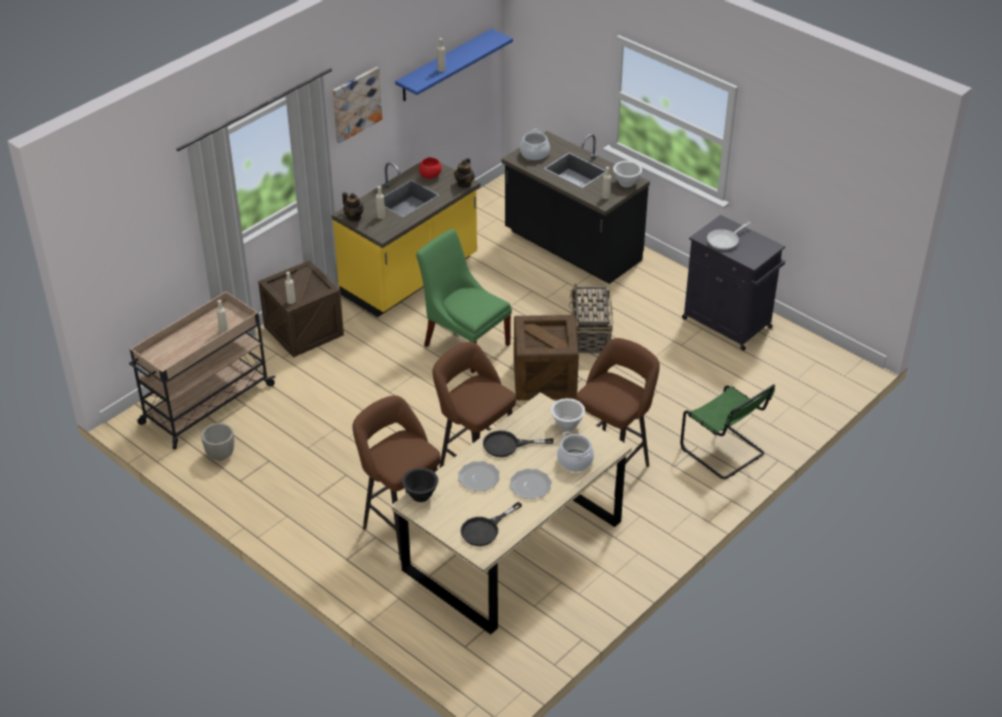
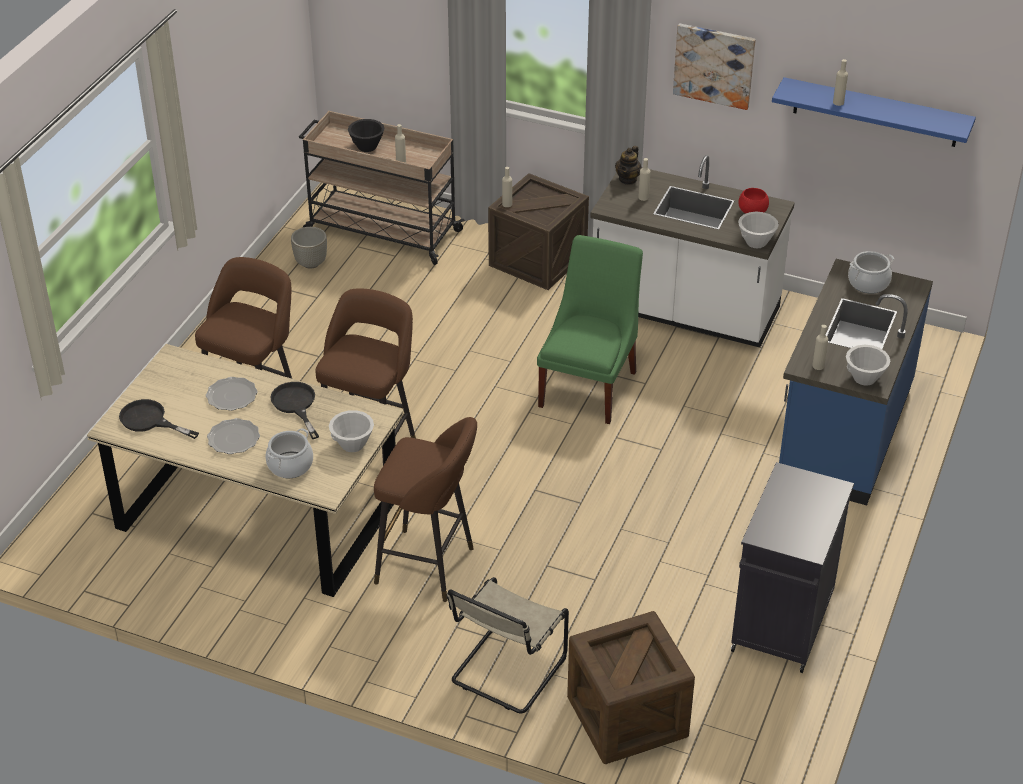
camera: 70 degrees right, 0 degrees up
(410, 278) = (684, 311): yellow counter -> white counter
(421, 495) = (188, 360): black bowl -> black bowl (367, 147)
(464, 183) = (756, 242): teapot -> white bowl
(544, 380) = (559, 470): crate -> crate (627, 717)
(572, 248) = (843, 432): black counter -> blue counter
(590, 336) = (669, 491): basket -> none
(725, 240) = (792, 499): frying pan -> none
(725, 452) = (506, 672): green chair -> beige chair

